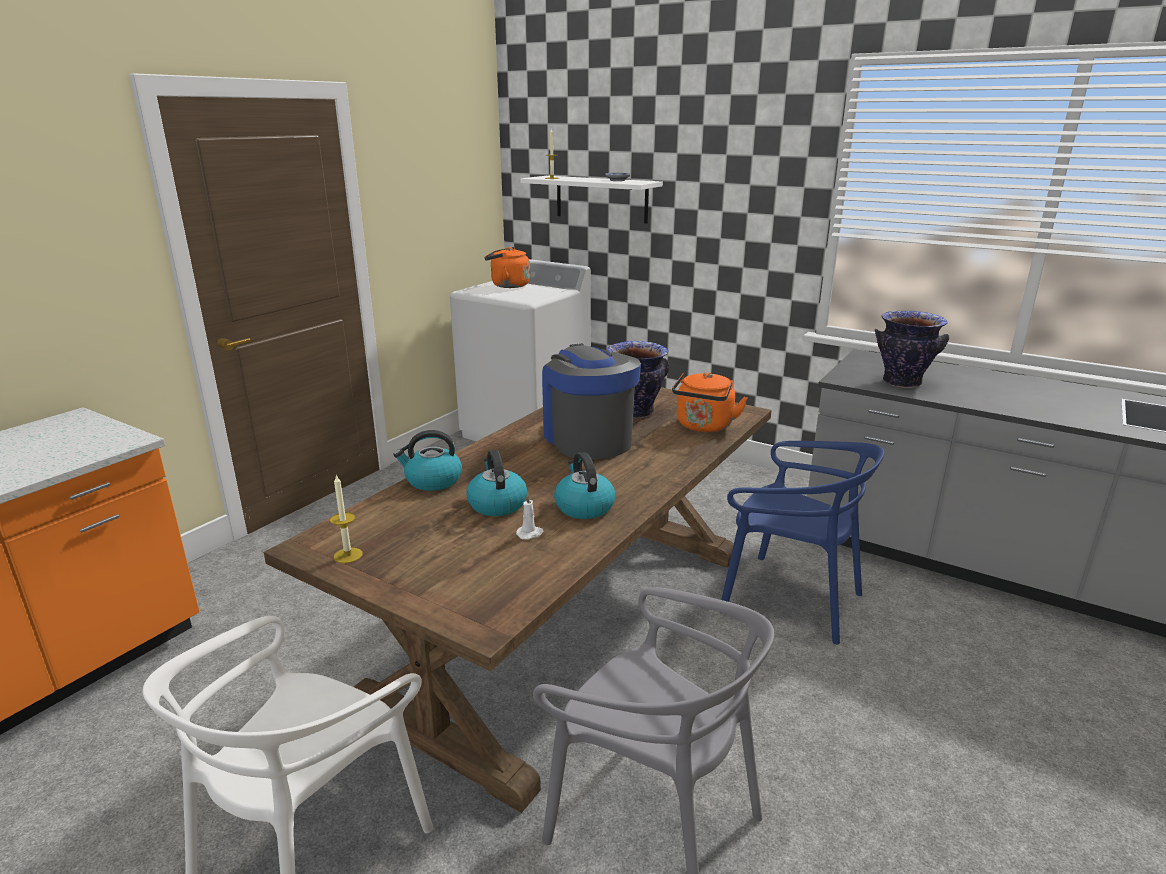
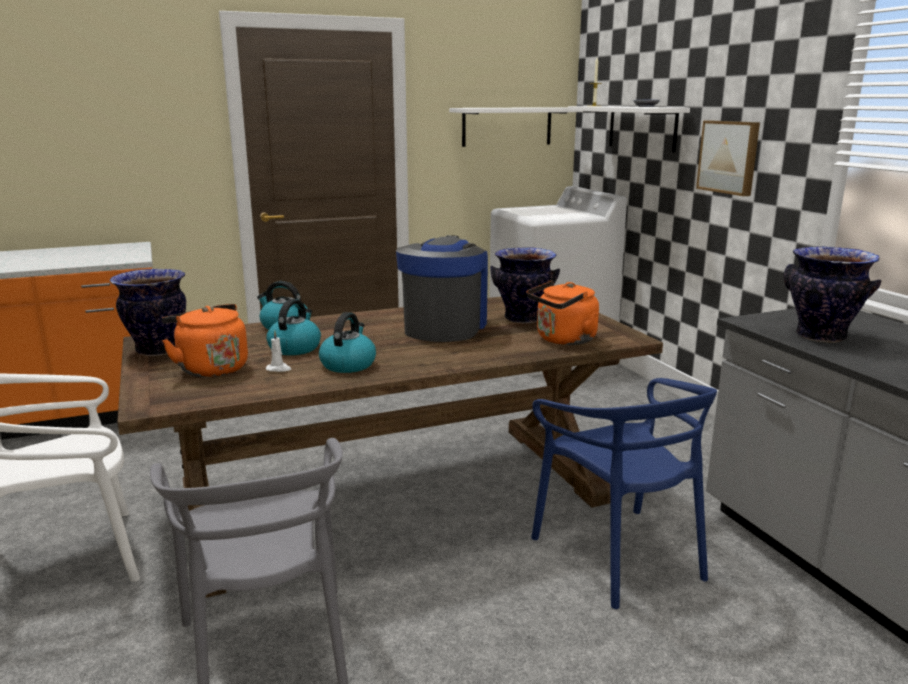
camera: 35 degrees right, 5 degrees down
(348, 555) = (157, 350): candle -> vase
(449, 201) = (507, 126): none -> white shelf
(508, 285) = (548, 209): orange kettle -> orange kettle (210, 368)
(714, 228) = (729, 157): none -> picture

